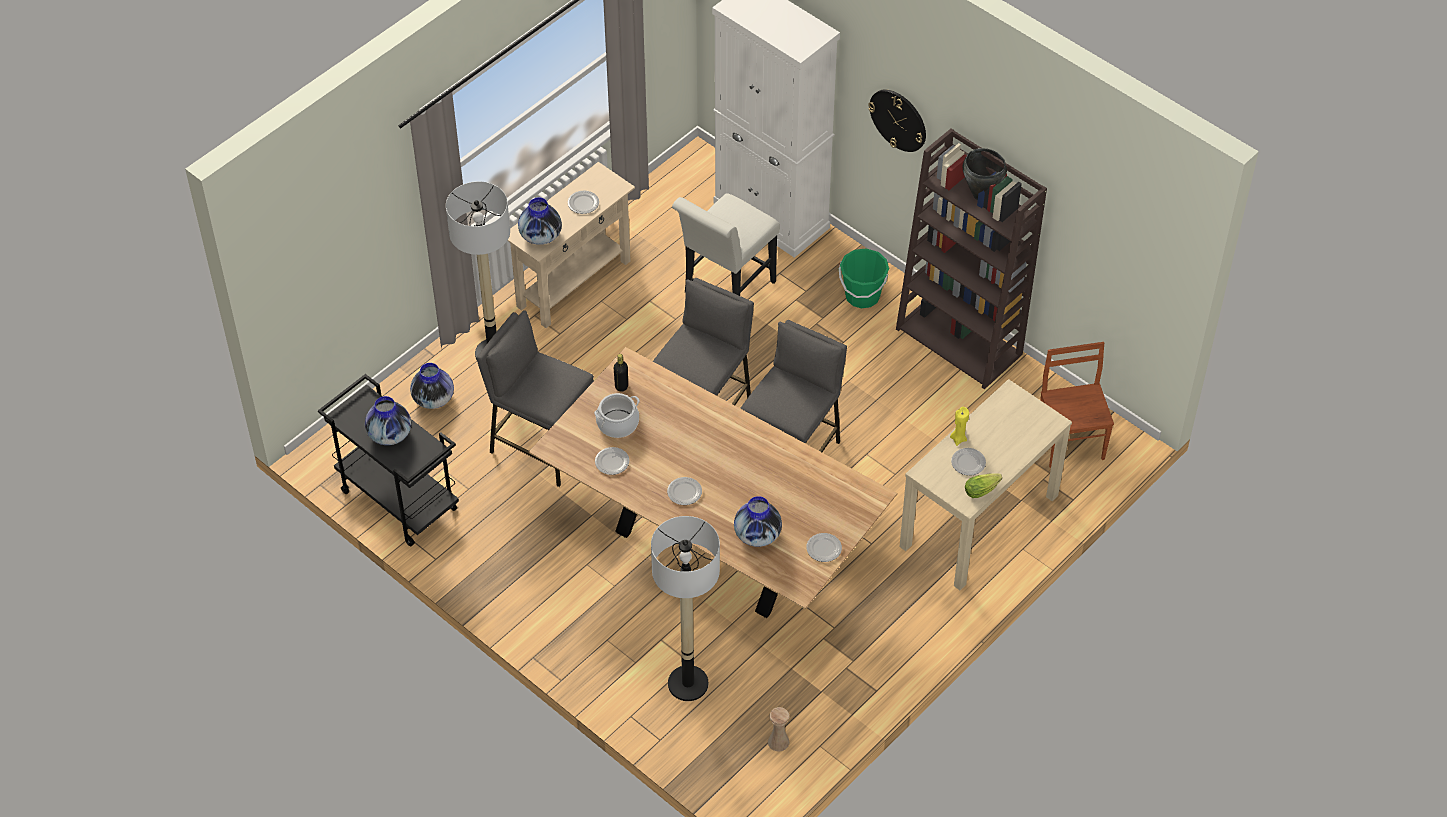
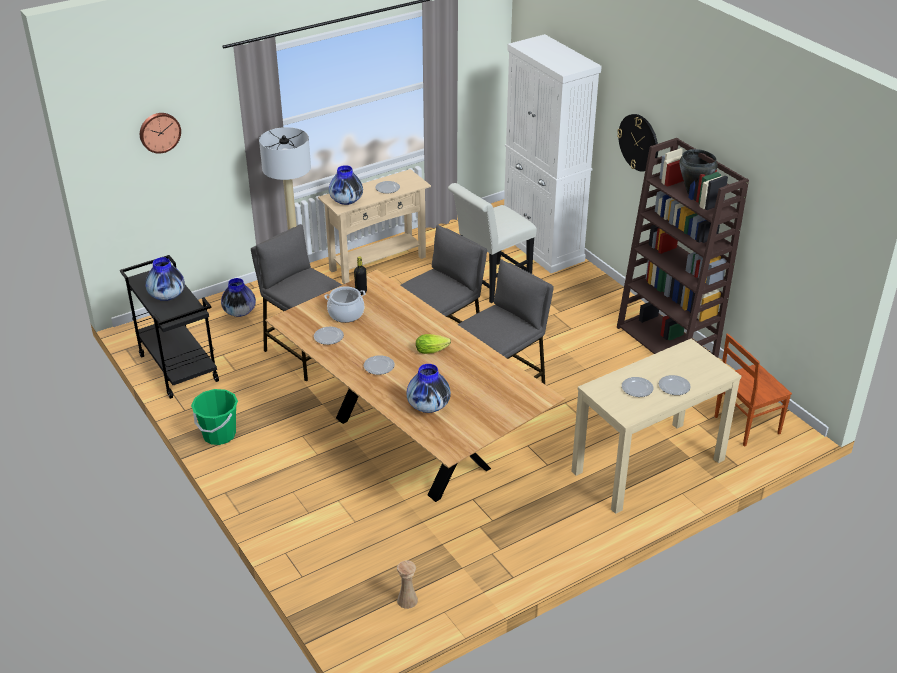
camera: 15 degrees right, 15 degrees down
(331, 235) = (159, 132): none -> wall clock
(687, 684) = (346, 538): floor lamp -> none
(824, 548) = (483, 426): plate -> plate (674, 386)
(862, 296) = (596, 303): green bucket -> green bucket (219, 435)
(958, 438) = (633, 370): yellow candle -> none
(983, 489) = (645, 409): lettuce -> lettuce (433, 350)
(1071, 442) = (745, 425): brown chair -> brown chair turned 120 degrees counterclockwise

